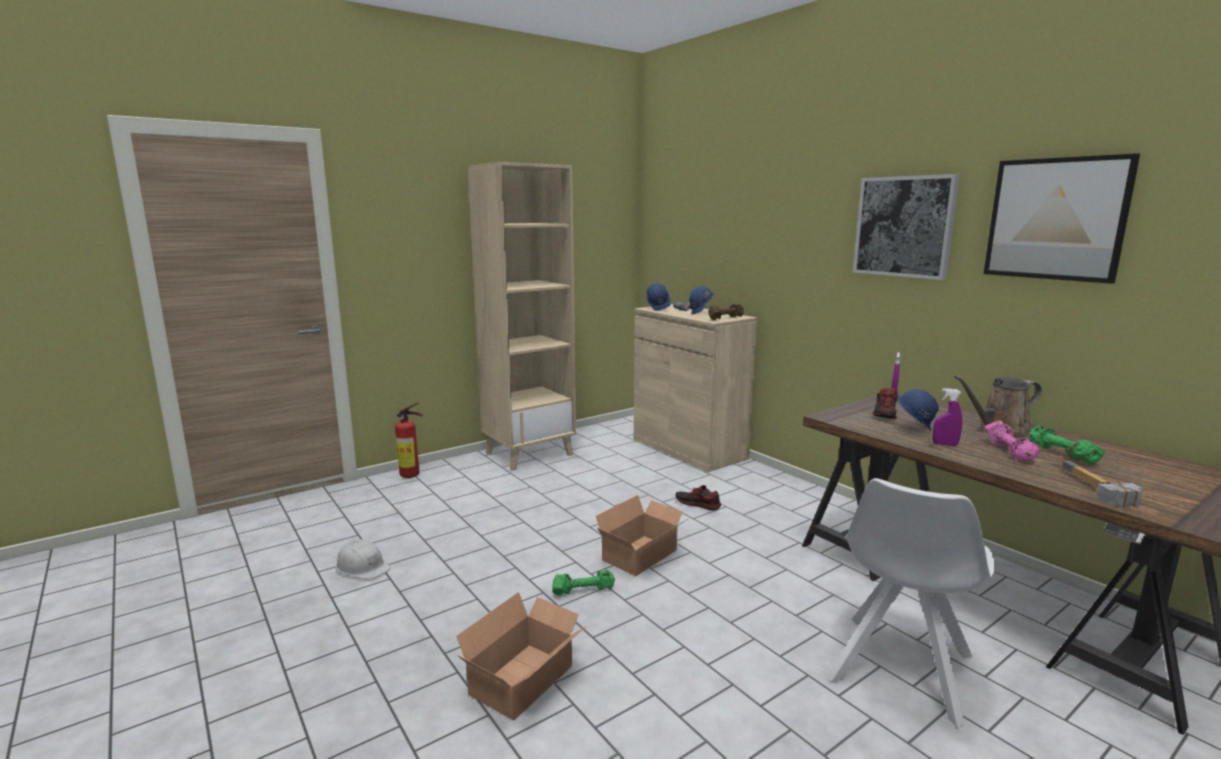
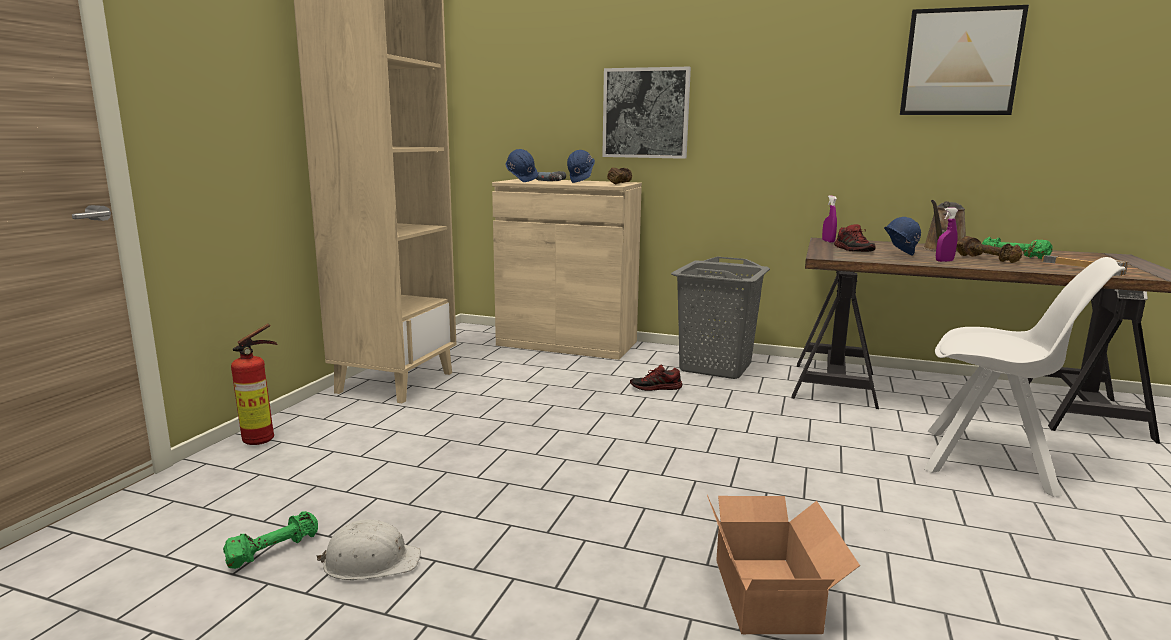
camera: 35 degrees left, 0 degrees up
(583, 590) = (680, 492): green dumbbell -> green dumbbell (273, 551)
(643, 555) = (682, 443): cardboard box -> none
(781, 499) = (716, 367): none -> grey laundry basket
(900, 670) = (993, 463): white chair -> white chair turned 60 degrees counterclockwise
(904, 226) = (816, 74): picture -> picture (646, 113)
(1010, 452) = (987, 259): pink dumbbell -> brown dumbbell

